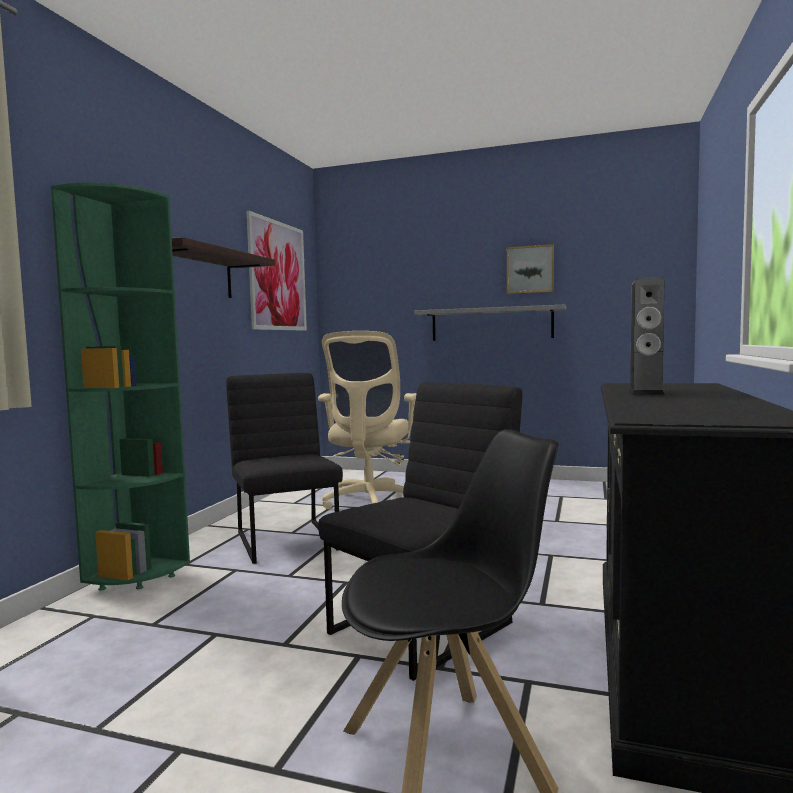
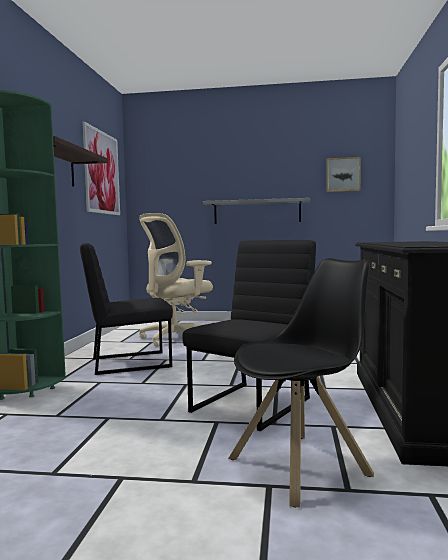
camera: 10 degrees left, 0 degrees up
(286, 539) = (128, 363): black chair -> black chair turned 75 degrees counterclockwise
(371, 500) = (178, 338): beige office chair -> beige office chair turned 45 degrees clockwise
(530, 269) = (284, 173): picture -> picture (343, 174)
(645, 393) = (394, 242): speaker -> none

